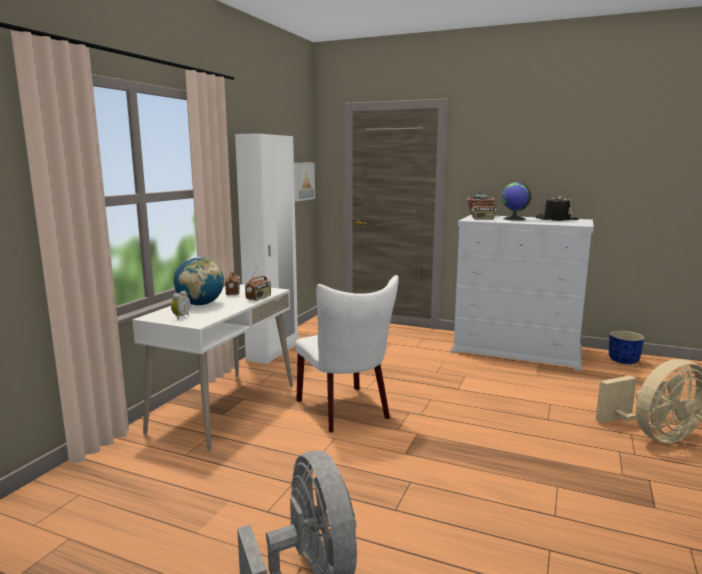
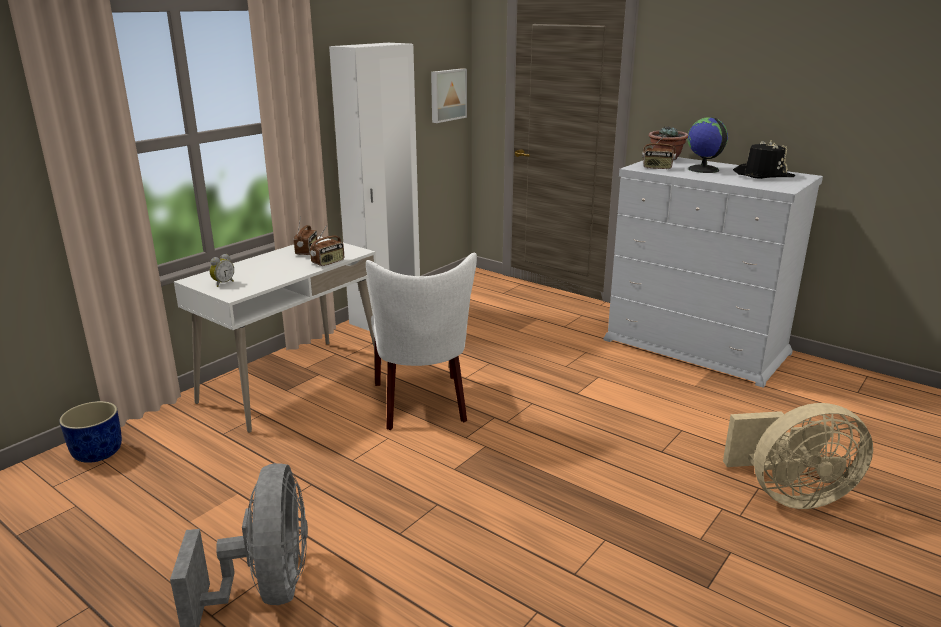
camera: 15 degrees right, 10 degrees up
(200, 304) = (258, 266): globe -> none
(623, 360) = (838, 380): blue planter -> blue planter (97, 452)

